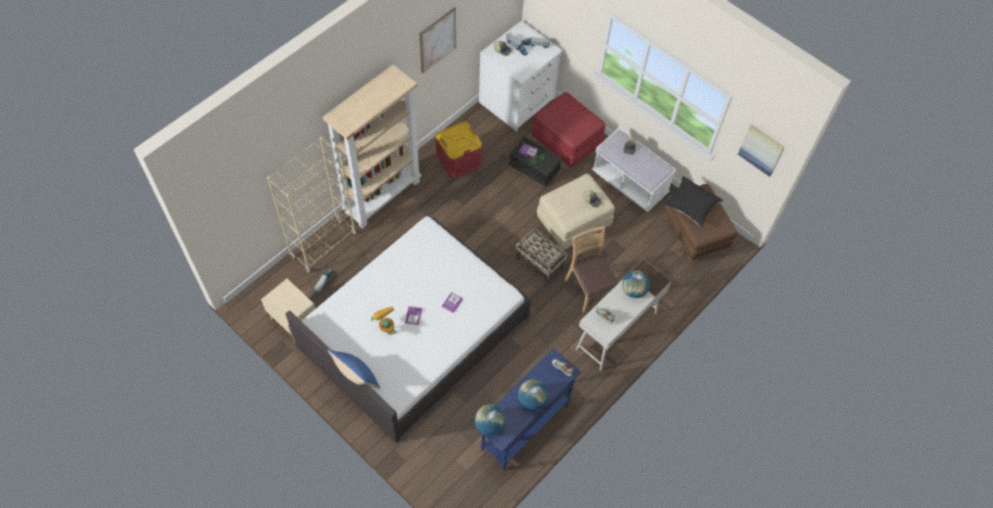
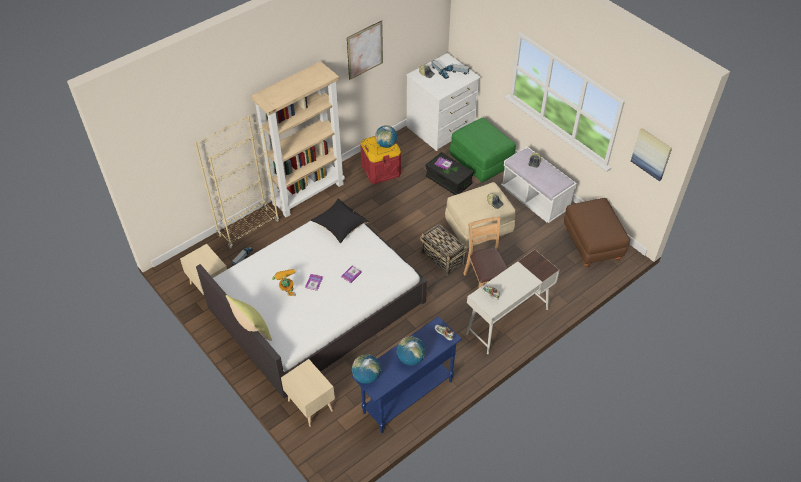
camera: 10 degrees right, 10 degrees down
(356, 377) = (251, 329): blue pillow -> yellow pillow
(425, 446) = (310, 404): none -> beige nightstand
(567, 140) = (482, 161): red ottoman -> green ottoman
(633, 290) = (522, 275): globe -> globe (386, 144)
(690, 206) = (586, 214): black pillow -> black pillow (339, 226)

